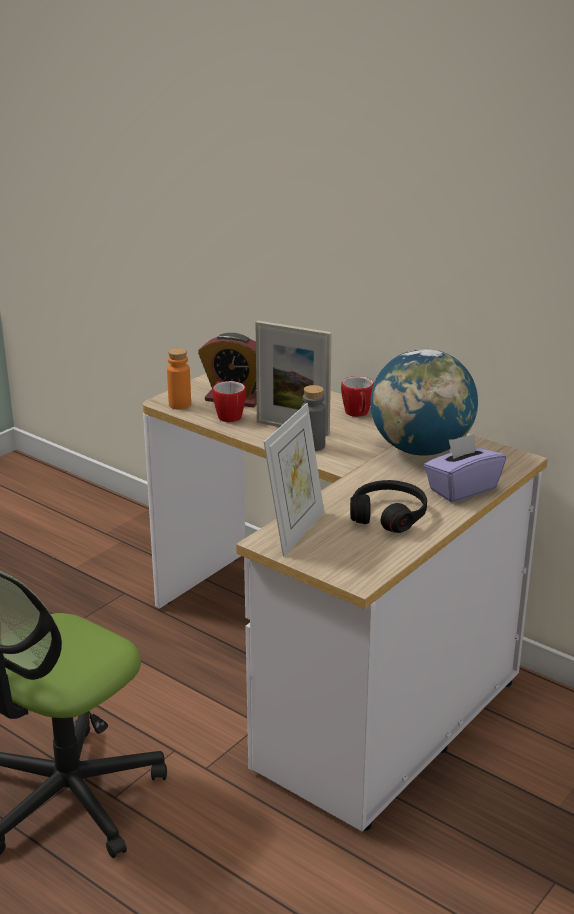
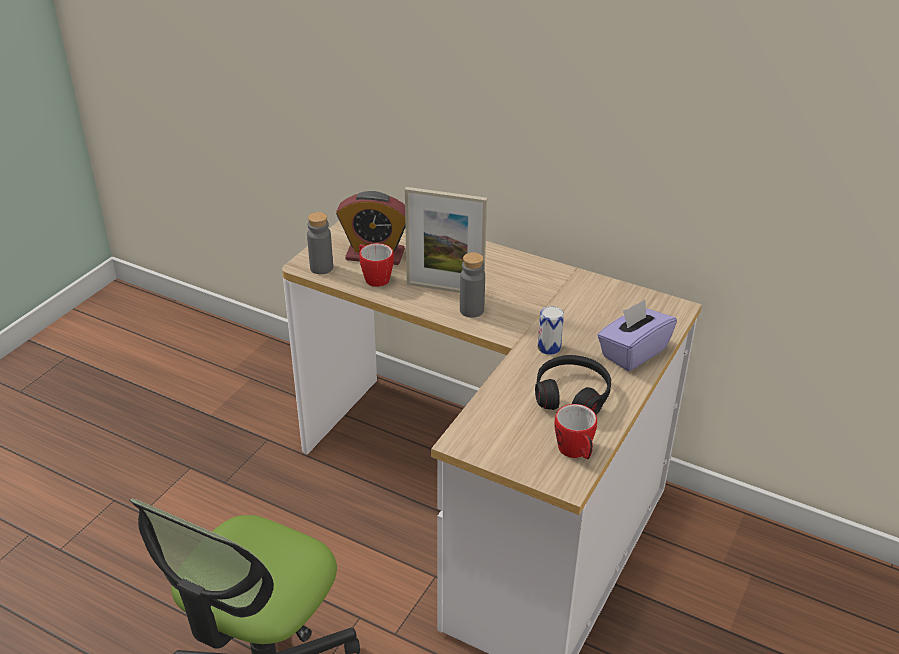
camera: 10 degrees left, 10 degrees up
(180, 405) = (321, 268): orange bottle -> grey bottle
(295, 531) = (486, 425): picture frame -> none
(358, 414) = (504, 264): mug -> mug (576, 452)
(379, 479) = (549, 347): none -> can
(421, 450) = (579, 305): globe -> none

